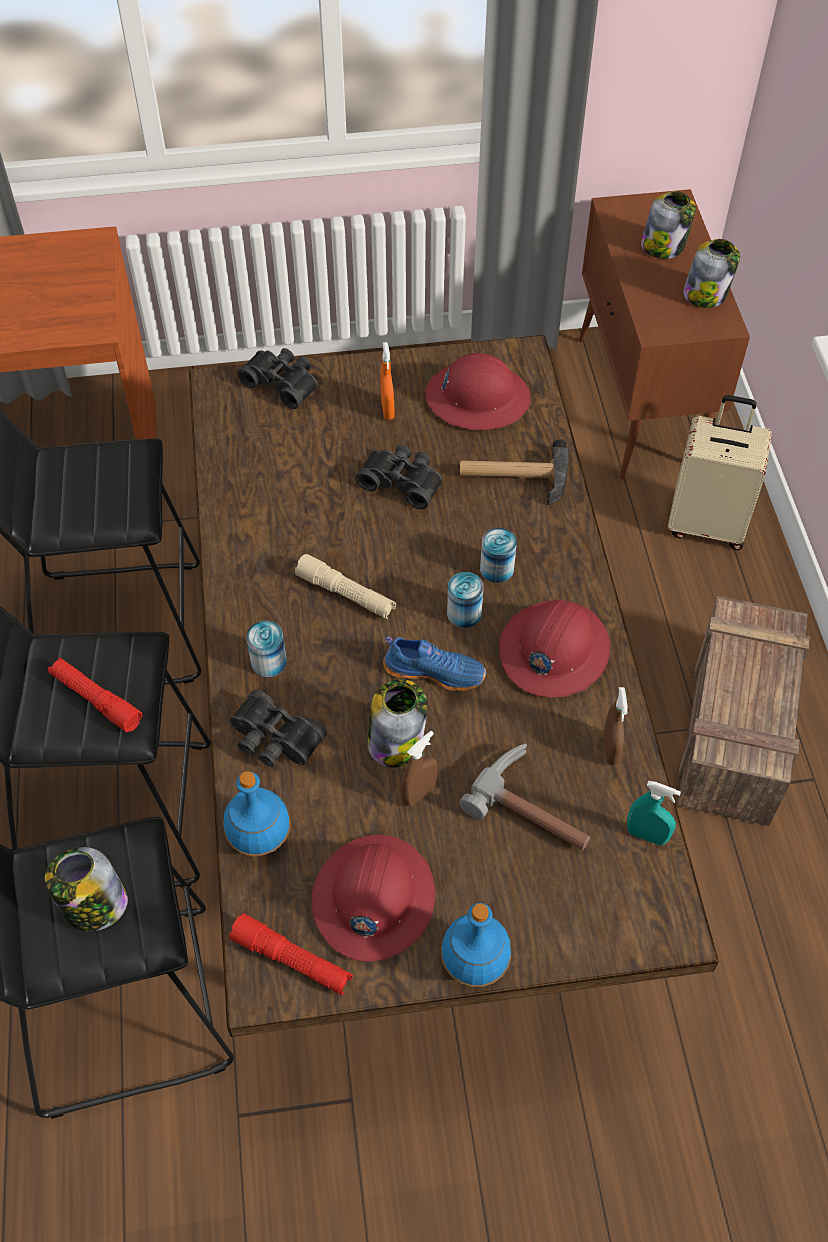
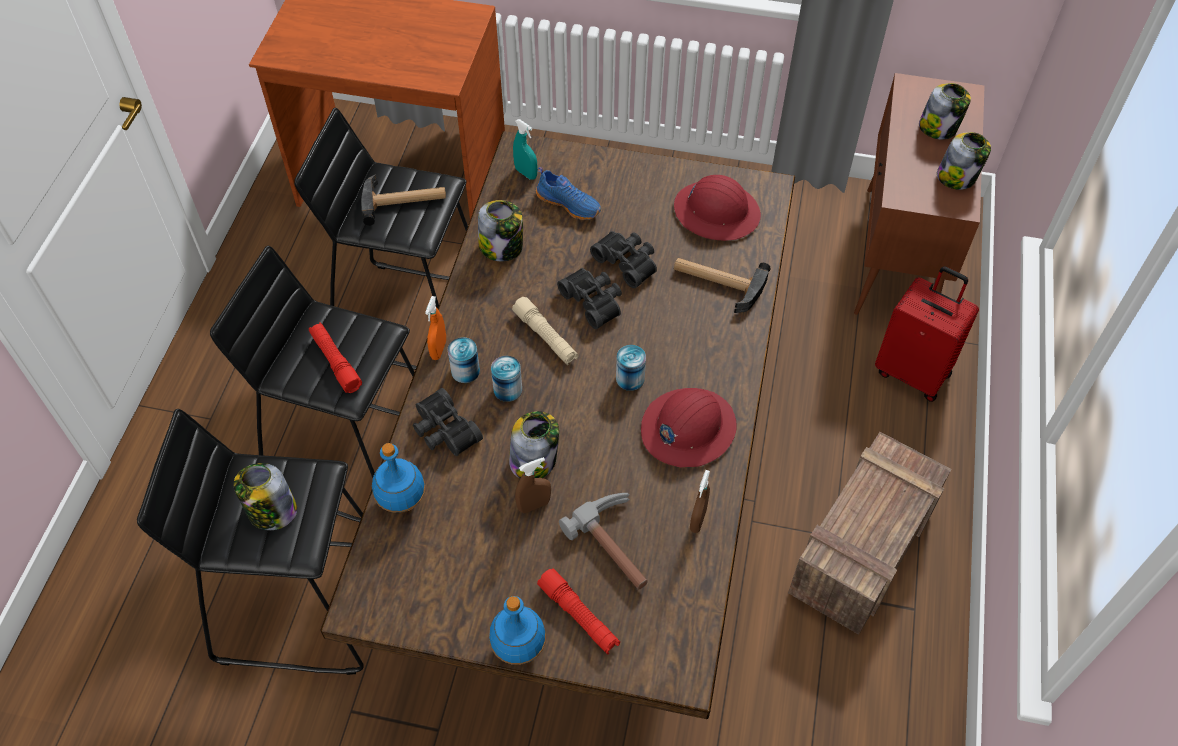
camera: 20 degrees right, 0 degrees up
(98, 484) = (404, 201): none -> hammer
(248, 505) = (502, 247): none -> jar
(283, 383) = (569, 160): black binoculars -> black binoculars (594, 301)
(292, 960) = (386, 597): red flashlight -> red flashlight (579, 616)
(373, 898) = (465, 572): red hard hat -> none
(387, 409) = (641, 202): orange spray bottle -> orange spray bottle (438, 349)
(435, 670) = (587, 416): blue shoe -> blue shoe (569, 203)
(496, 569) = (671, 351): can -> can (508, 389)
(646, 835) = (696, 595): turquoise spray bottle -> turquoise spray bottle (526, 173)
(707, 524) = (913, 372): beige suitcase -> red suitcase

